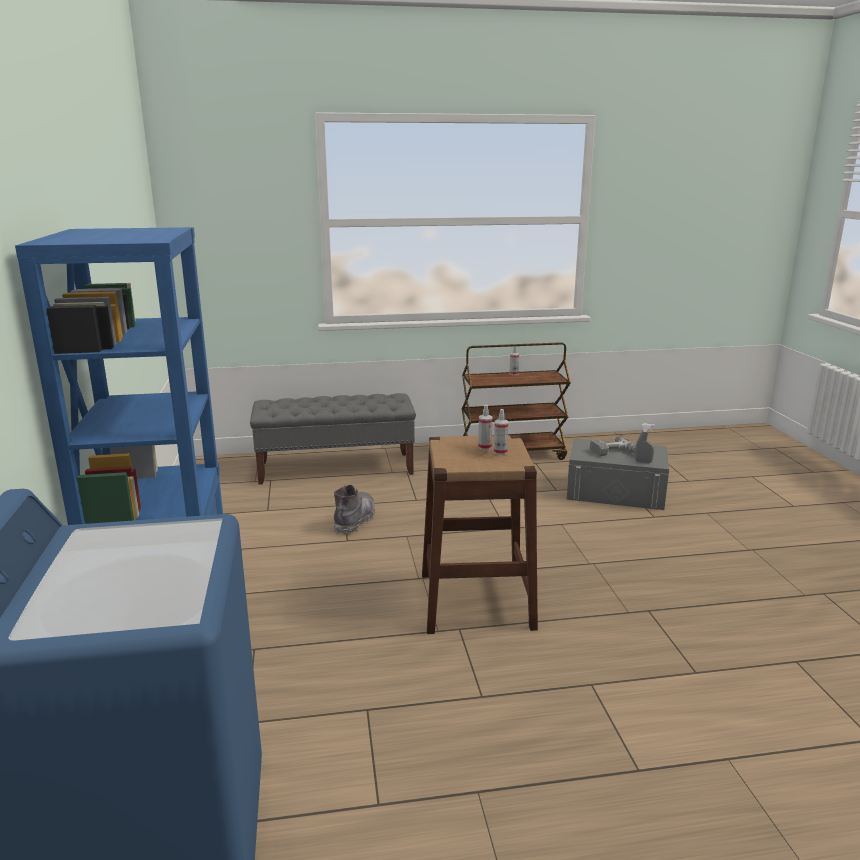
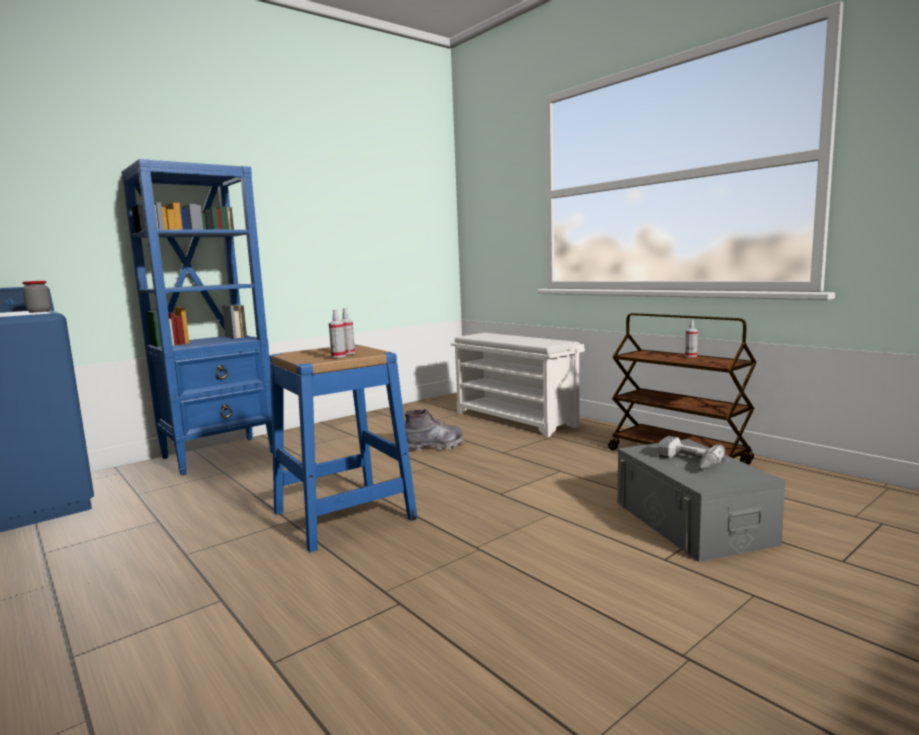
camera: 60 degrees right, 10 degrees down
(154, 527) = (39, 311): none -> jar
(336, 468) = (516, 419): grey bench -> white shoe rack
(475, 600) = (344, 515): brown stool -> blue stool
(643, 462) = (690, 477): grey spray bottle -> none

